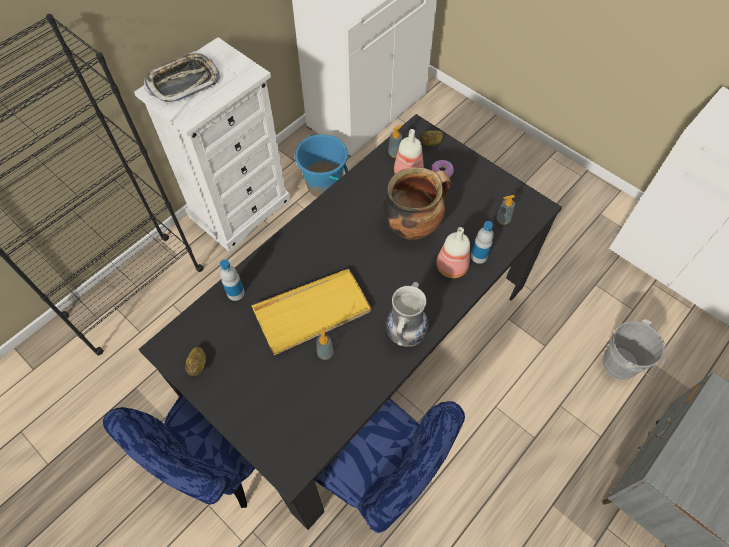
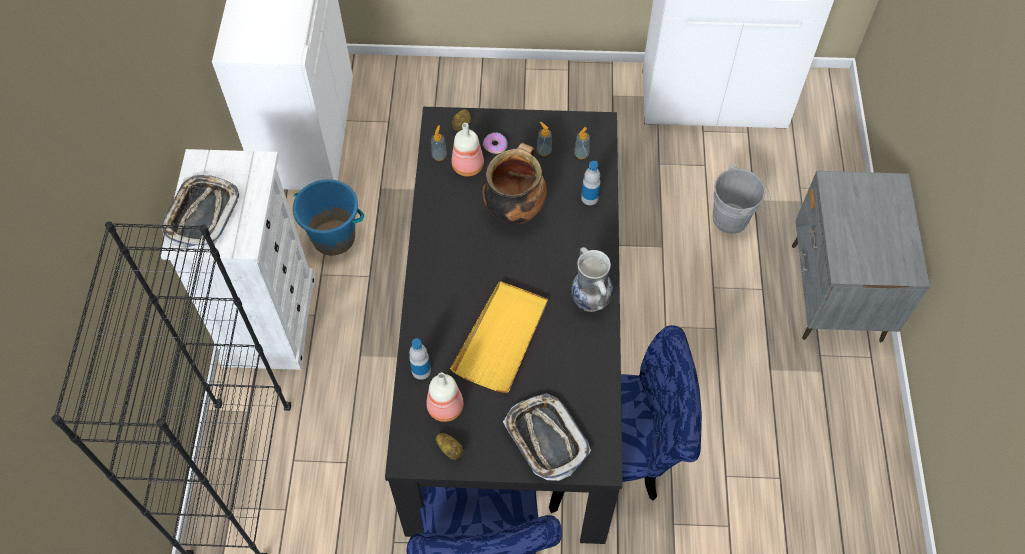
camera: 40 degrees left, 0 degrees up
(270, 414) = (545, 439): none -> tray
(325, 353) = (543, 361): soap dispenser -> soap dispenser (544, 151)
(451, 266) = (575, 221): bottle -> bottle (444, 406)

